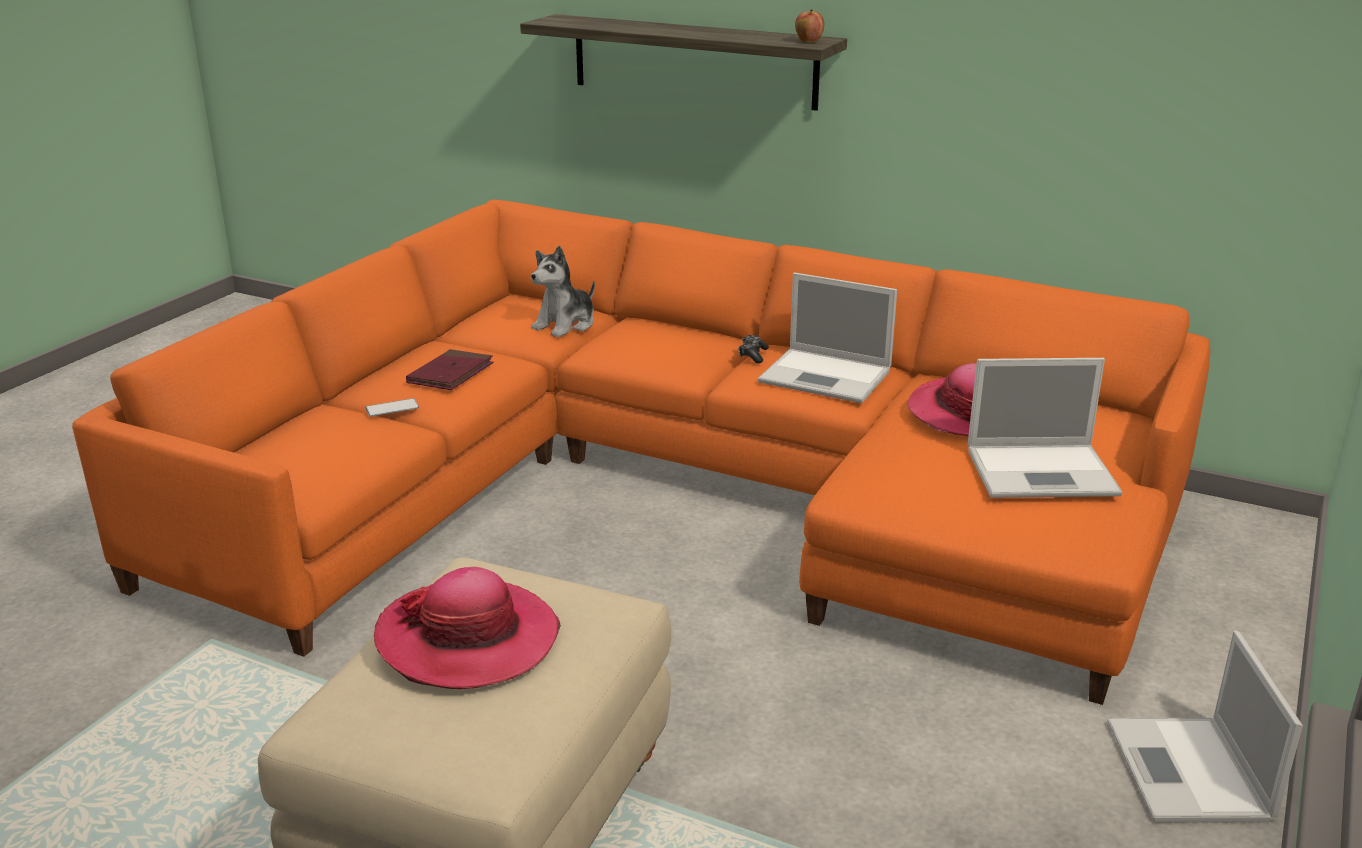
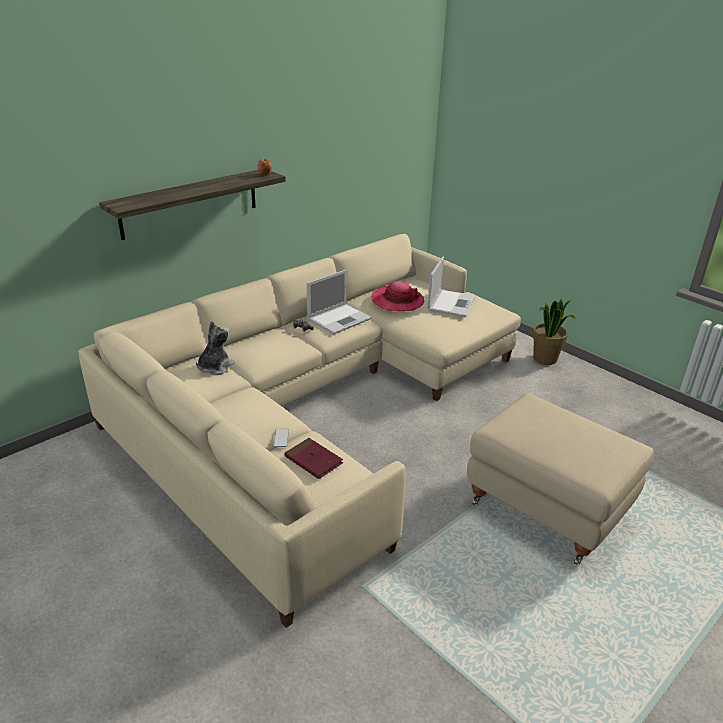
camera: 70 degrees left, 5 degrees up
(450, 374) = (253, 412): red book -> red book (313, 460)
(468, 639) = (552, 435): hat -> none
(565, 325) = (215, 367): plush toy -> plush toy turned 120 degrees counterclockwise
(677, 494) = (315, 406): orange sofa -> beige sofa
(1189, 773) = (545, 359): laptop -> potted plant

